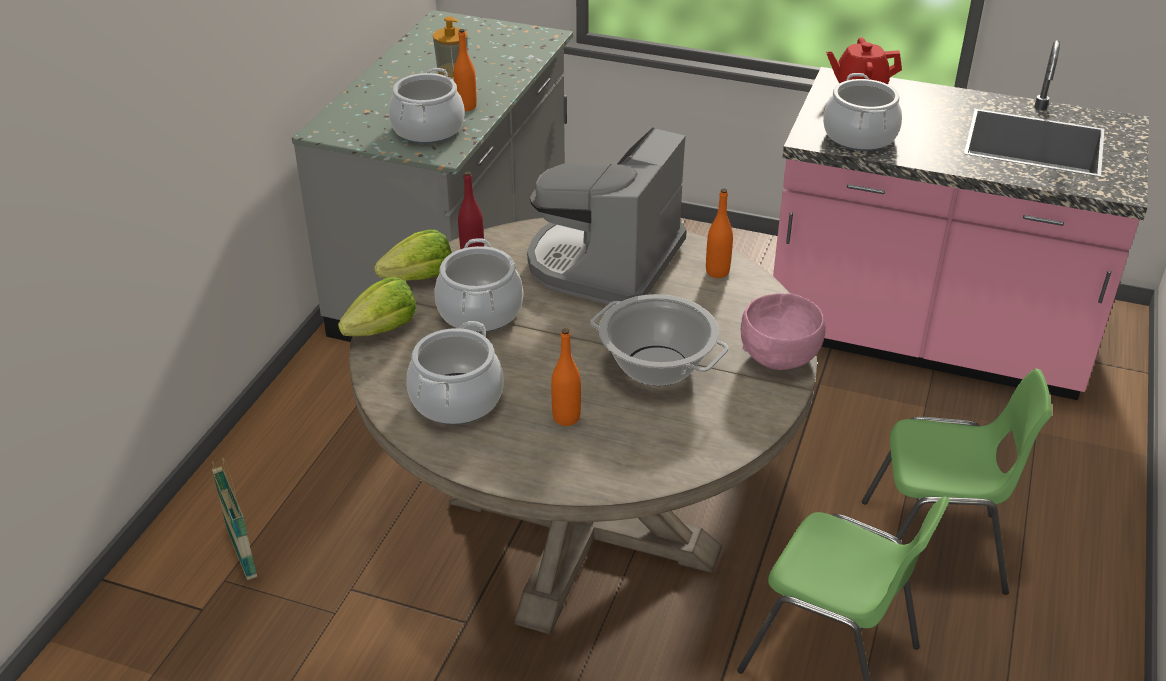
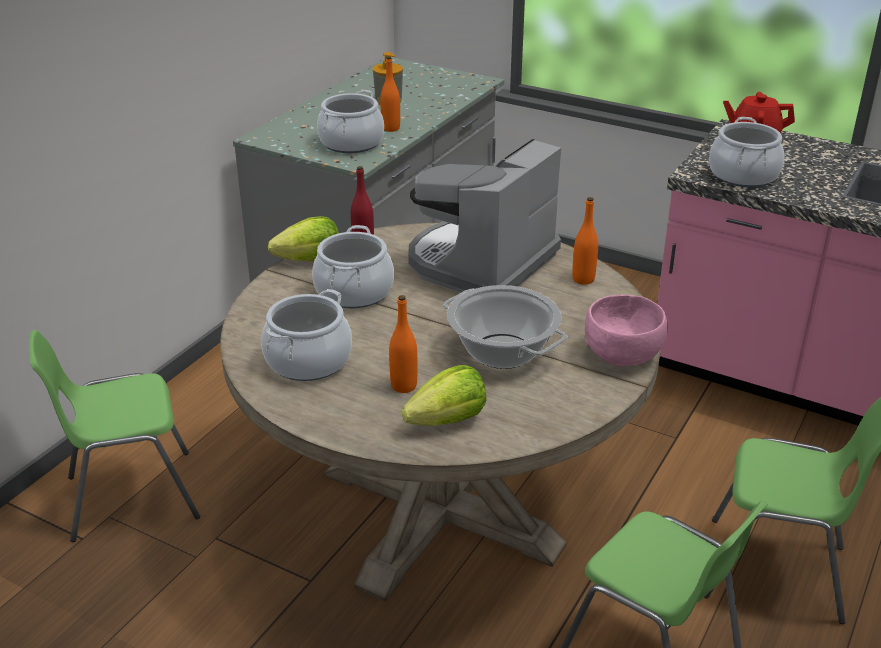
camera: 10 degrees right, 5 degrees down
(242, 554) = (131, 496): basket -> green chair
(383, 329) = (263, 298): lettuce -> lettuce (448, 420)

